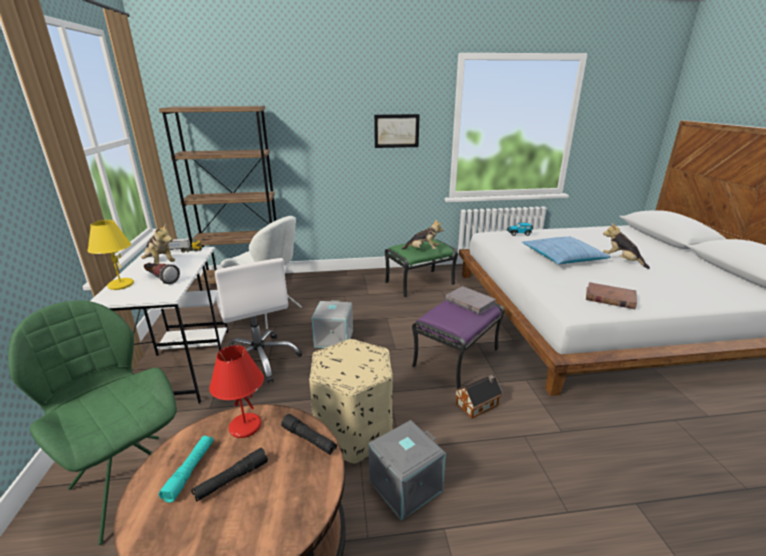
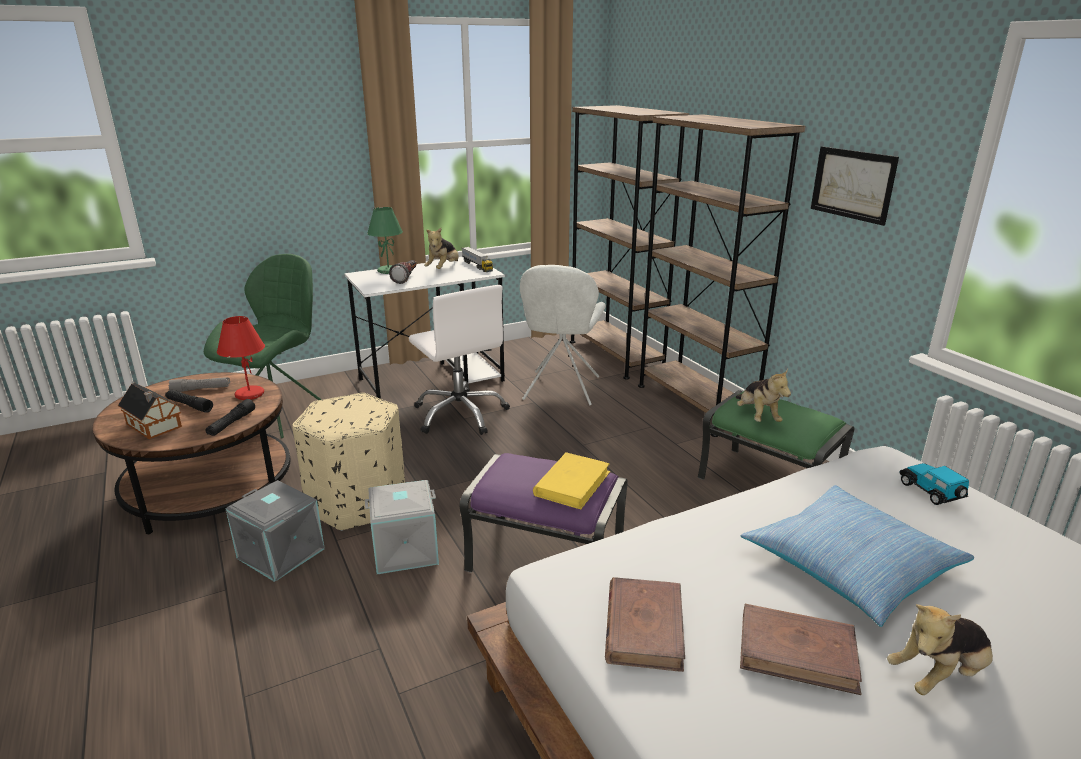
camera: 70 degrees right, 0 degrees up
(120, 285) = (388, 271): yellow table lamp -> green table lamp
(190, 471) = (201, 389): turquoise flashlight -> grey flashlight
(260, 359) = (460, 414): white office chair -> white office chair turned 75 degrees counterclockwise
(331, 278) = (695, 404): none -> brown bookcase
(334, 339) = (531, 447): grey storage box -> grey storage box (405, 551)
(469, 302) = (572, 484): grey book -> yellow book
(478, 404) = (437, 595): toy house -> toy house (154, 426)
(617, 276) = (797, 652): none -> brown book
(621, 261) = (938, 674): plush toy -> plush toy turned 150 degrees counterclockwise

